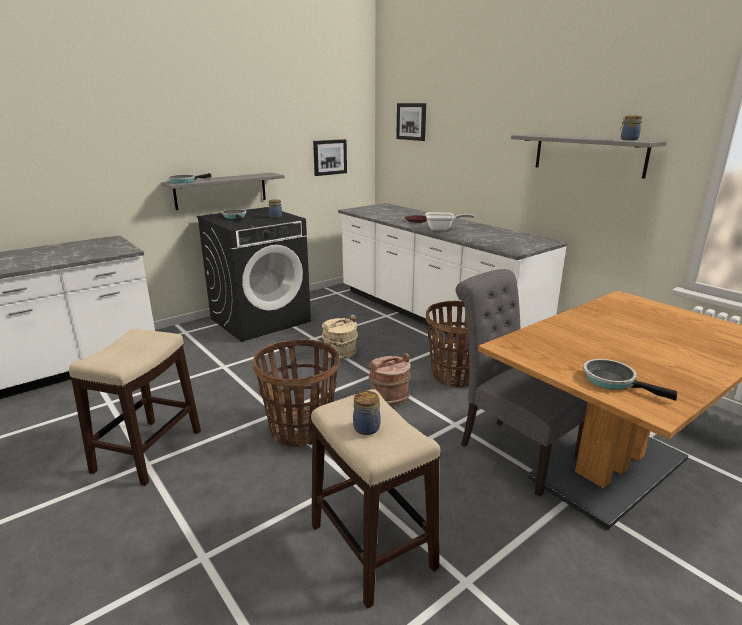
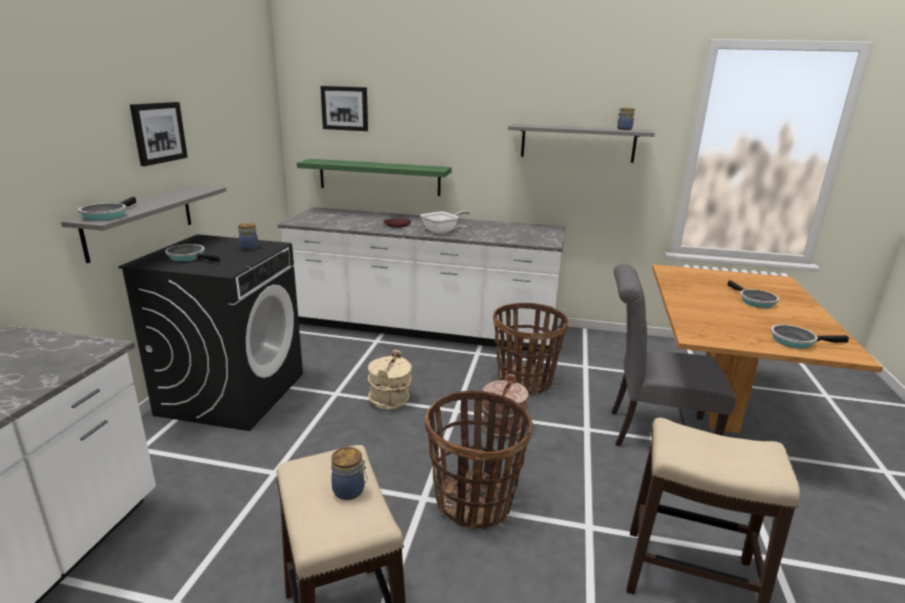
camera: 40 degrees left, 0 degrees up
(329, 157) = (246, 156): picture -> picture (158, 132)
(367, 429) = (727, 457): jar -> jar (350, 491)
(429, 181) = (379, 177): none -> green shelf
(659, 342) = (754, 301): none -> frying pan

